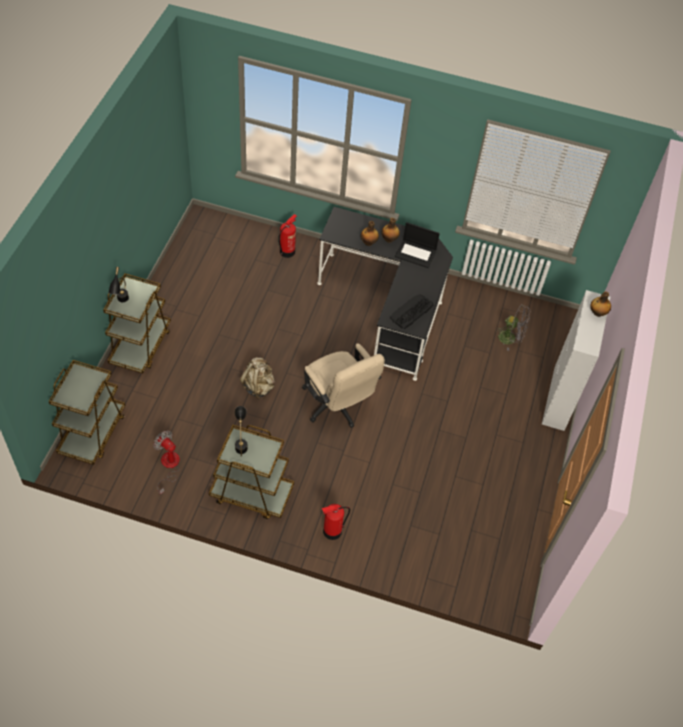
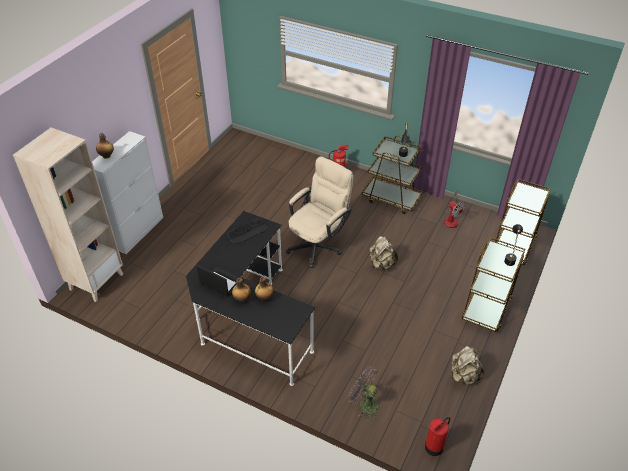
camera: 165 degrees left, 10 degrees down
(173, 276) = (463, 376): none -> beige backpack
(287, 251) = (339, 393): fire extinguisher -> fire extinguisher (433, 447)
(337, 406) = (318, 244): beige office chair -> beige office chair turned 60 degrees clockwise
(511, 338) = (149, 280): grey fan -> grey fan (364, 404)
(565, 331) = (96, 281): none -> beige bookcase

